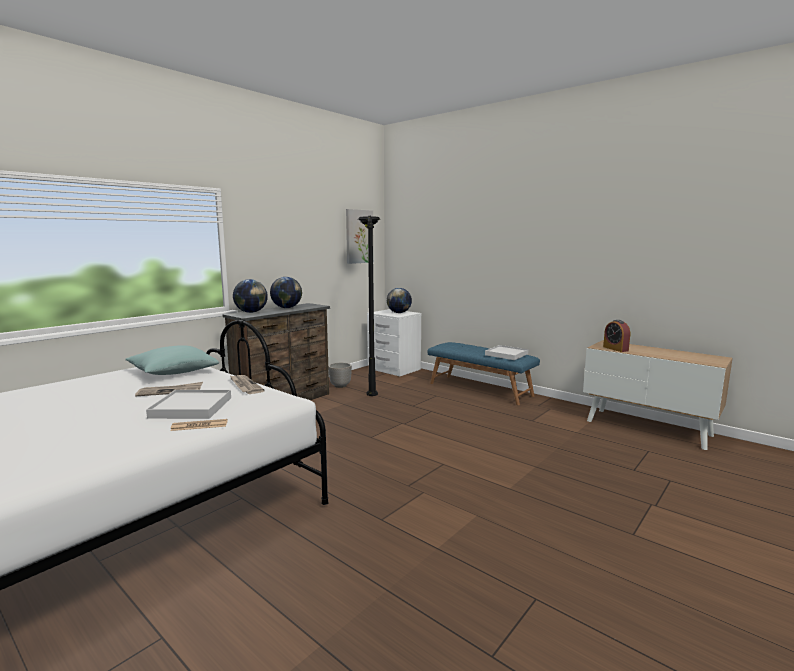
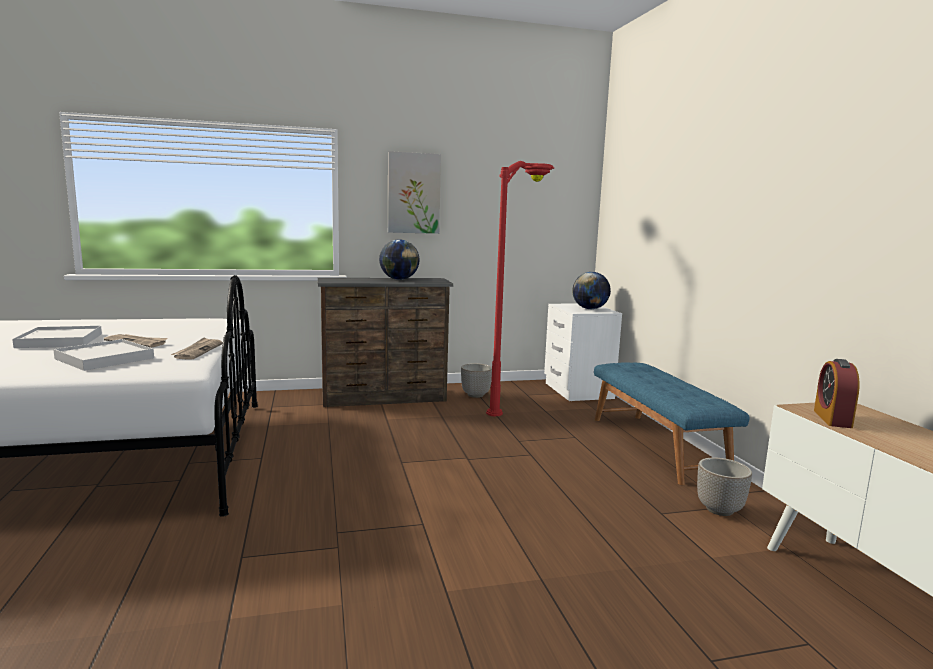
camera: 35 degrees right, 0 degrees up
(173, 372) = (190, 327): turquoise pillow -> none
(199, 426) = (60, 374): newspaper -> none
(251, 312) = (348, 279): globe -> none
(359, 236) = (550, 195): picture -> picture (413, 193)
(371, 383) = (517, 401): black floor lamp -> red floor lamp
(506, 354) = (688, 395): white tray -> white tray (60, 340)
(549, 411) = (718, 509): none -> planter

